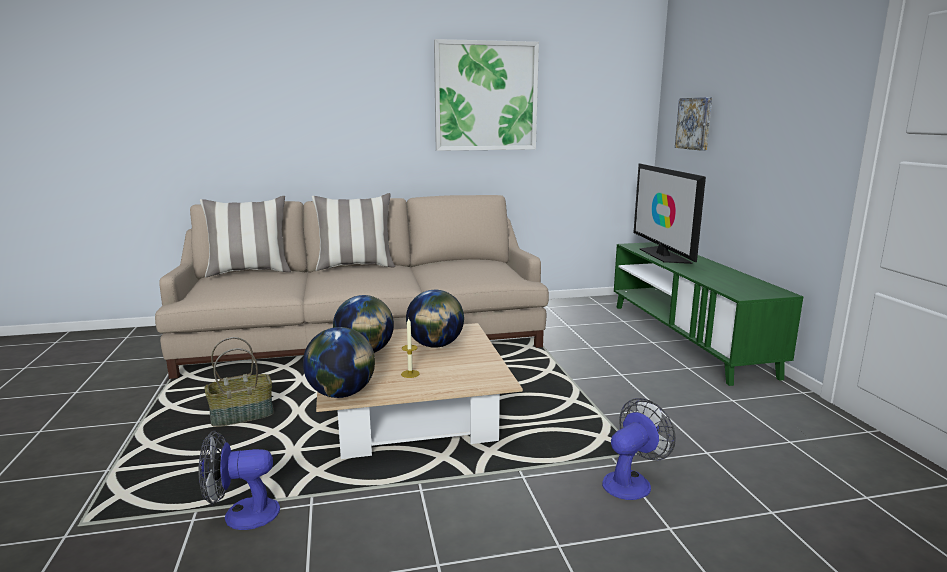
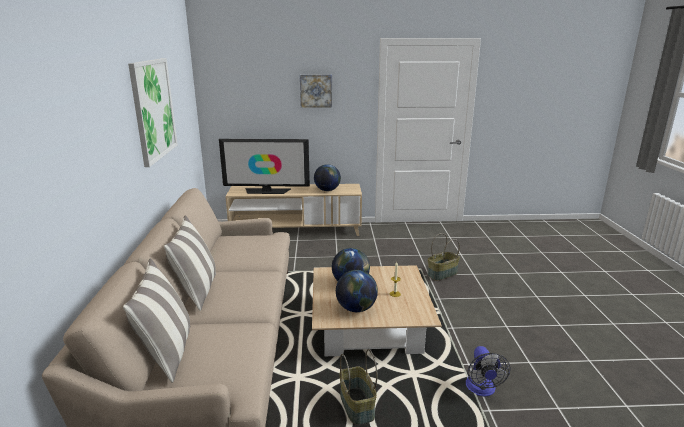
camera: 80 degrees left, 5 degrees up
(342, 394) = (422, 316): globe -> globe (327, 190)
(631, 481) = (442, 274): fan -> basket
(687, 338) = (296, 230): green tv stand -> beige tv stand
(695, 123) = (246, 107): picture -> picture (316, 90)

